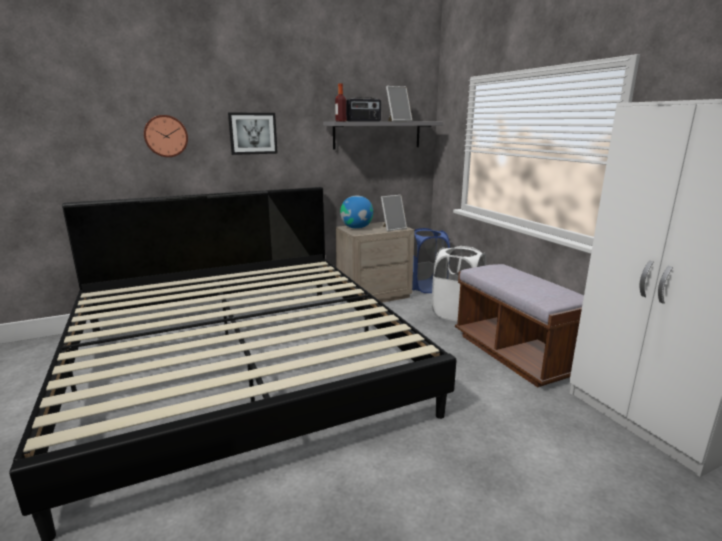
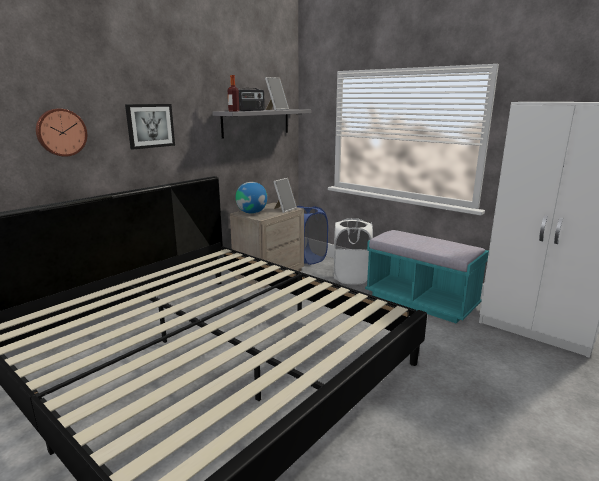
camera: 25 degrees left, 0 degrees up
(515, 354) = (420, 301): brown bench -> turquoise bench

